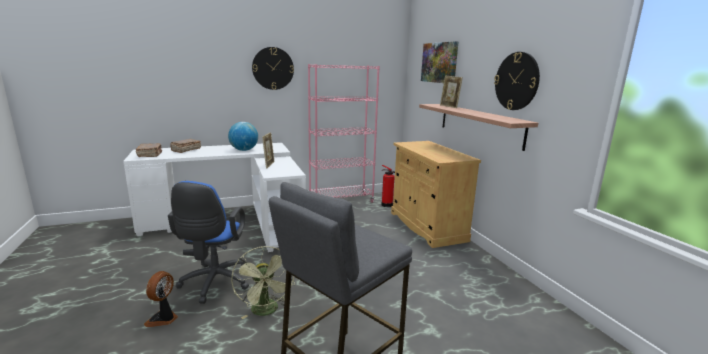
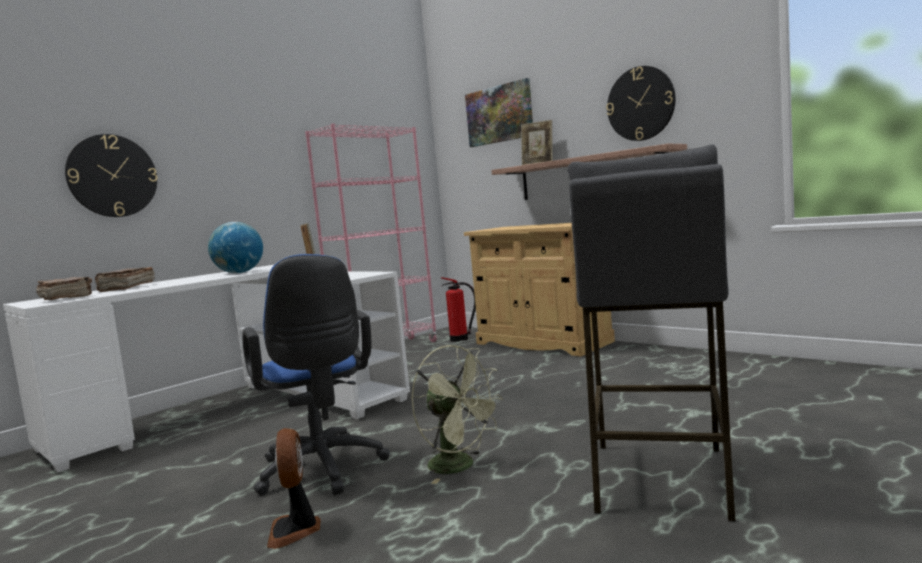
camera: 25 degrees left, 10 degrees down
(273, 68) = (252, 139): wall clock -> wall clock (112, 176)

